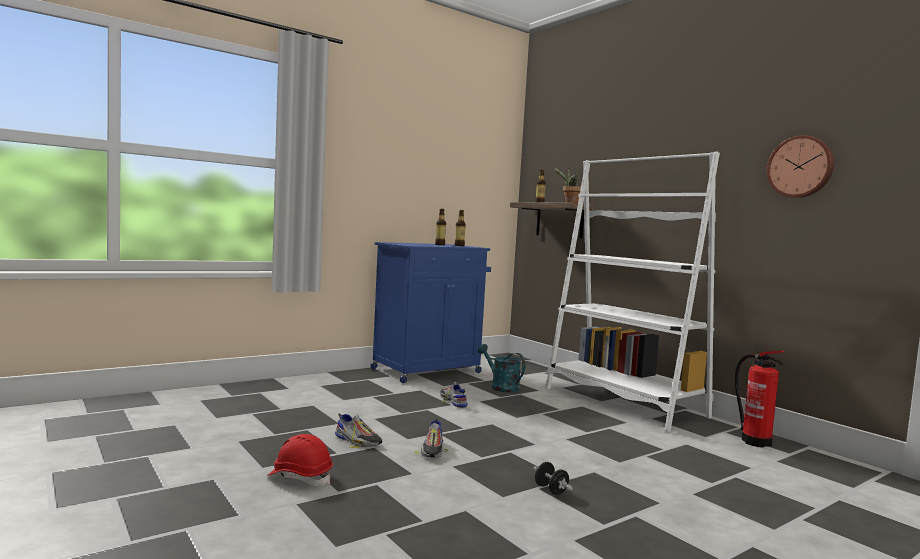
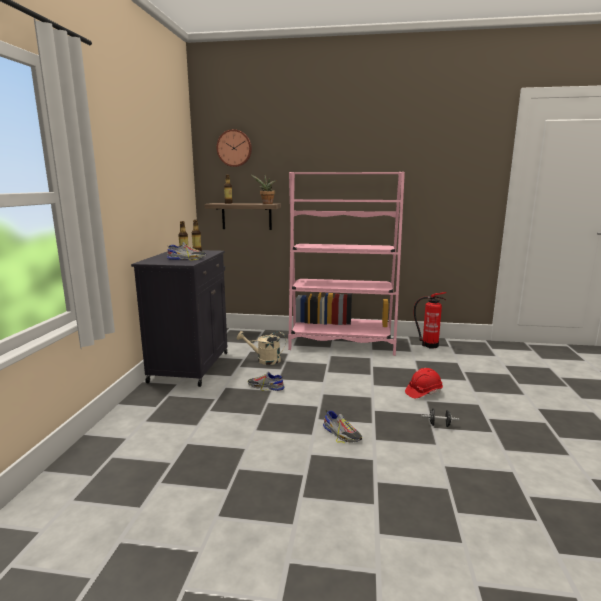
camera: 45 degrees left, 10 degrees up
(300, 477) = (333, 512): red hard hat -> red hard hat (423, 392)
(358, 441) = (291, 455): shoe -> shoe (187, 258)
(428, 370) = (190, 366): blue cabinet -> black cabinet
(501, 387) = (264, 360): turquoise watering can -> beige watering can
(623, 402) = (341, 343): white bookcase -> pink bookcase
(800, 167) = (437, 180): wall clock -> wall clock (234, 148)

